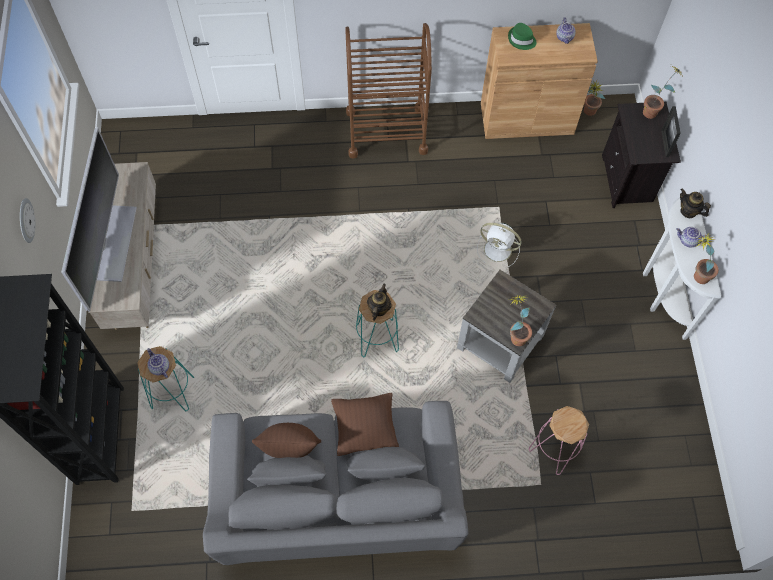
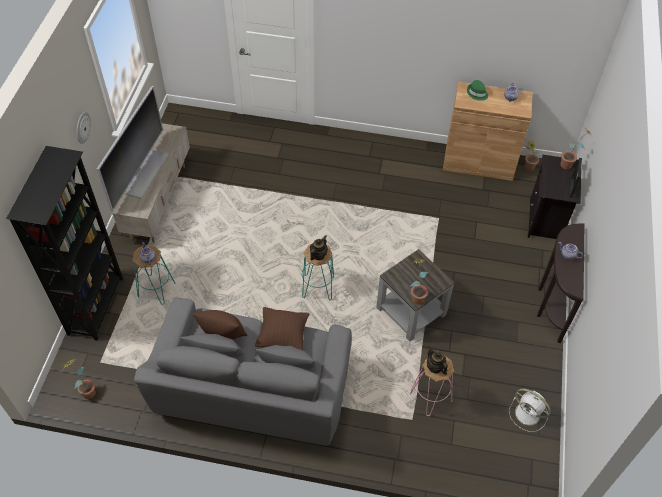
camera: 15 degrees right, 10 degrees down
(386, 131) = (369, 150): brown cart -> none
(499, 250) = (429, 247): white fan -> white fan (528, 414)
(662, 292) = (550, 304): white console table -> brown console table
(688, 211) = (574, 235): teapot -> teapot (435, 367)
(696, 275) = (567, 280): potted plant -> potted plant (86, 391)

